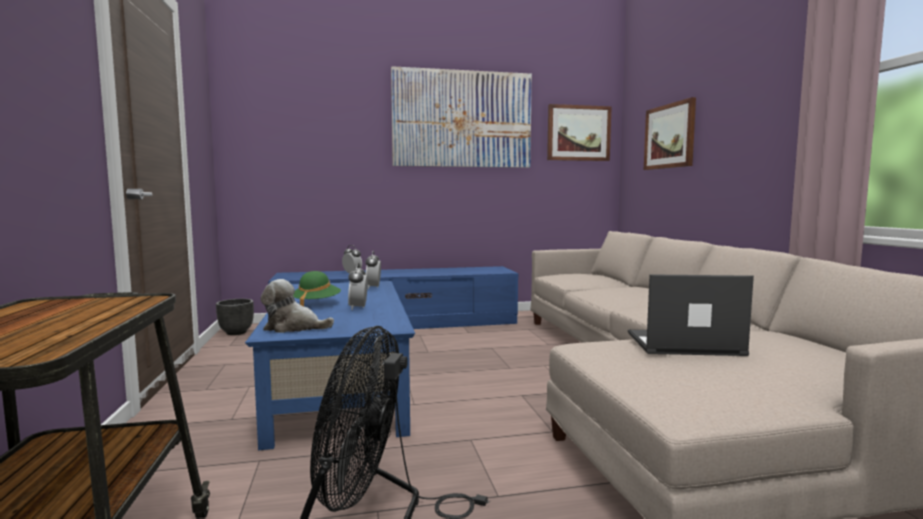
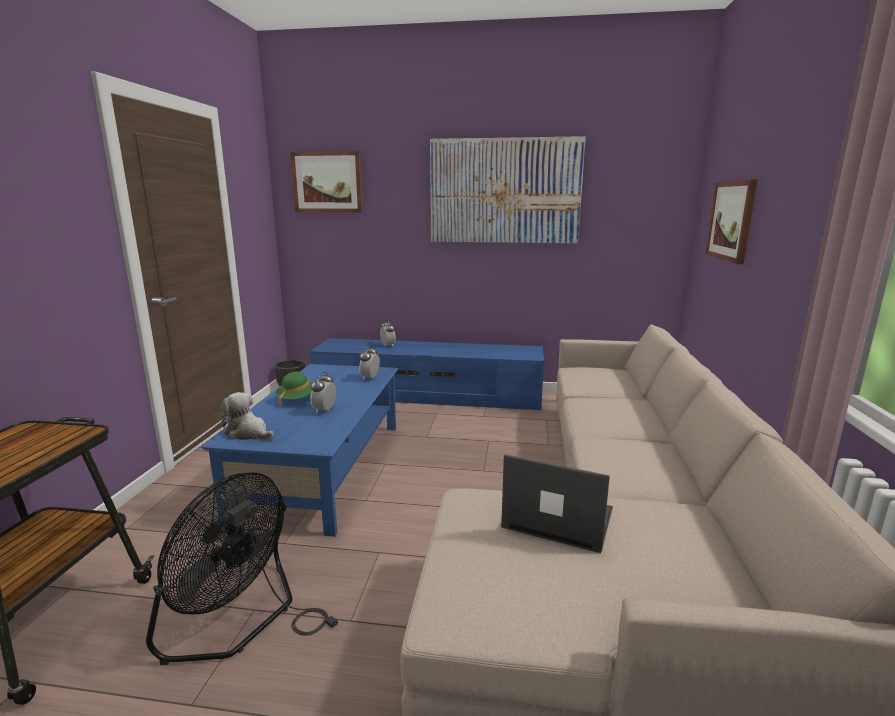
camera: 20 degrees right, 10 degrees up
(578, 133) = (641, 203): picture -> picture (327, 182)

